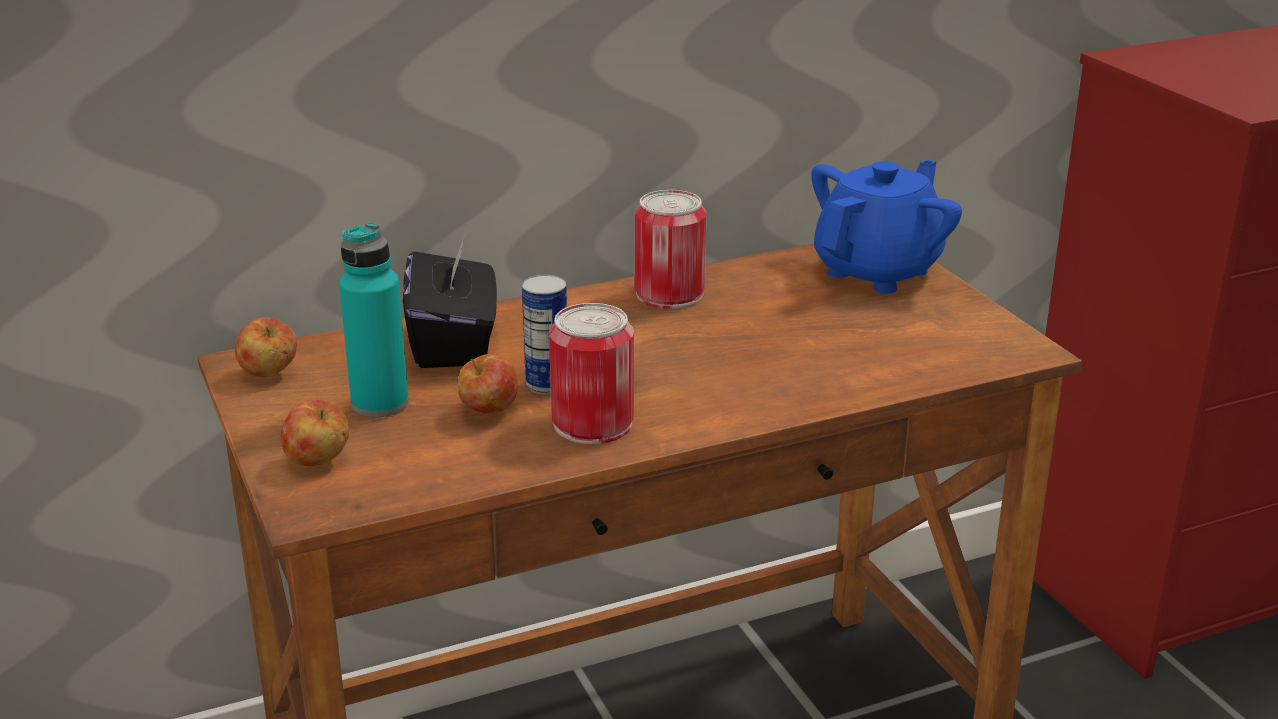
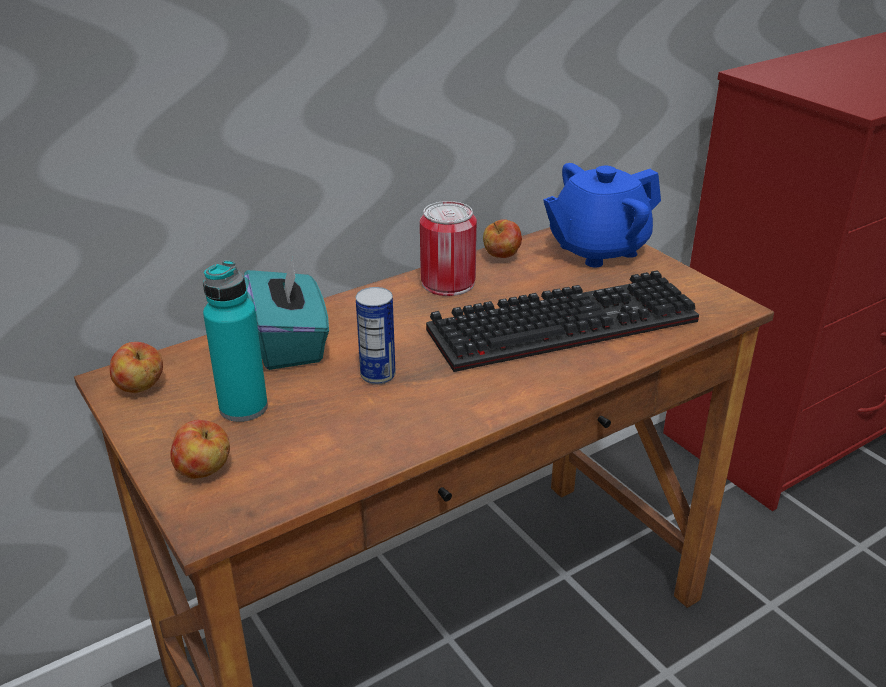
camera: 10 degrees left, 5 degrees up
(454, 343) = (290, 343): black tissue box -> turquoise tissue box
(489, 412) = (338, 406): apple -> apple (502, 257)
(592, 423) = (426, 408): can -> none
(799, 350) = (564, 323): none -> keyboard
(878, 271) = (597, 249): blue teapot -> blue teapot turned 150 degrees counterclockwise

